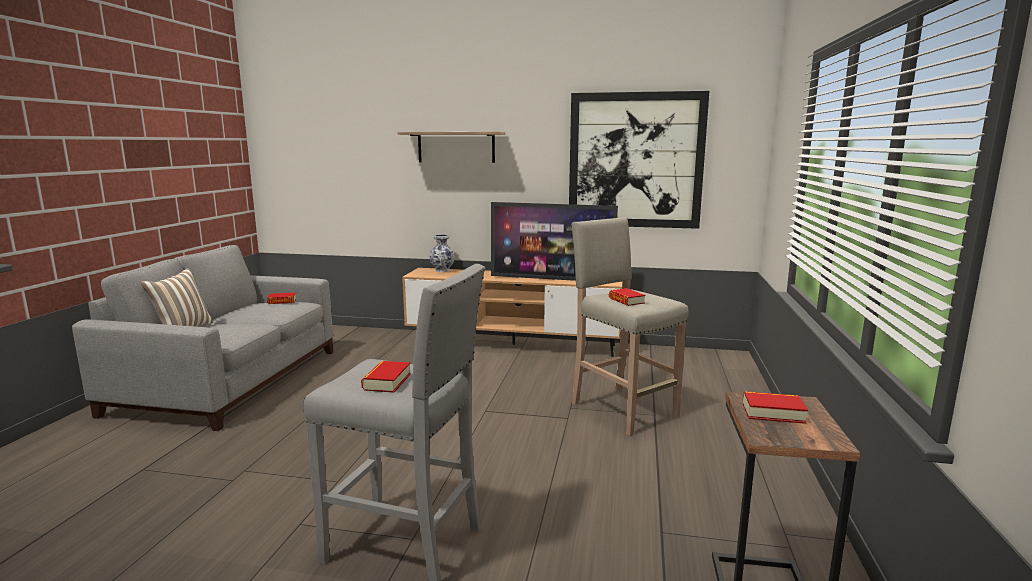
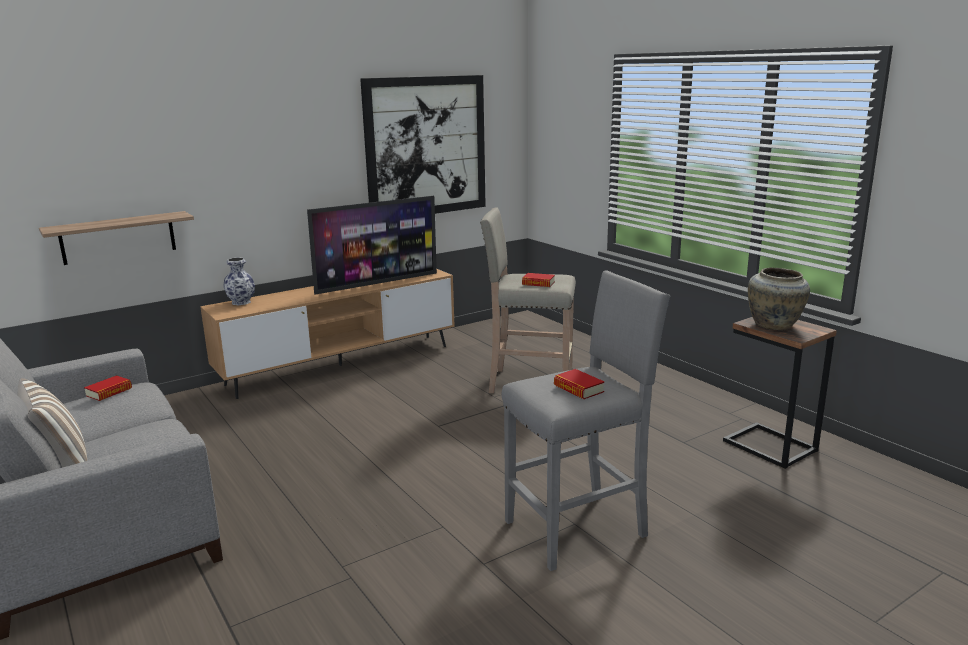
camera: 45 degrees left, 5 degrees up
(456, 147) = (233, 147): shelf -> shelf (118, 238)
(773, 413) = (774, 325): book -> beige vase

